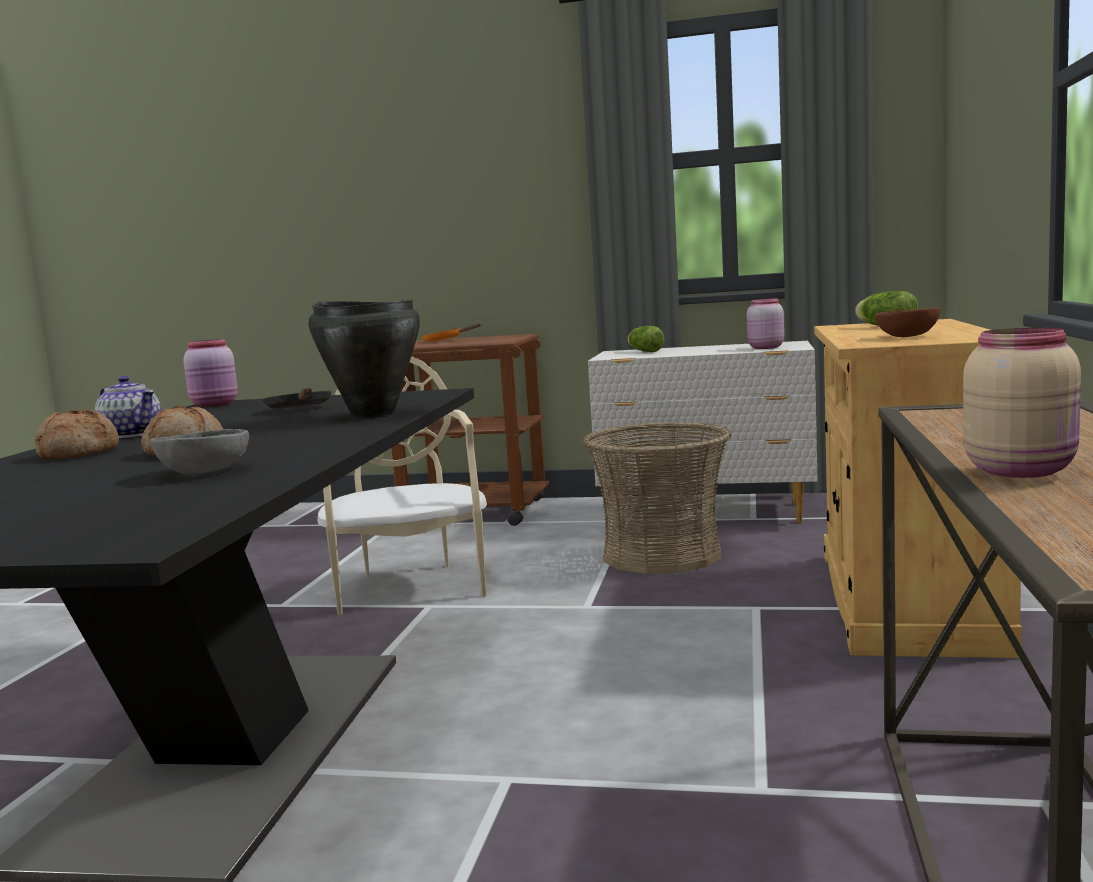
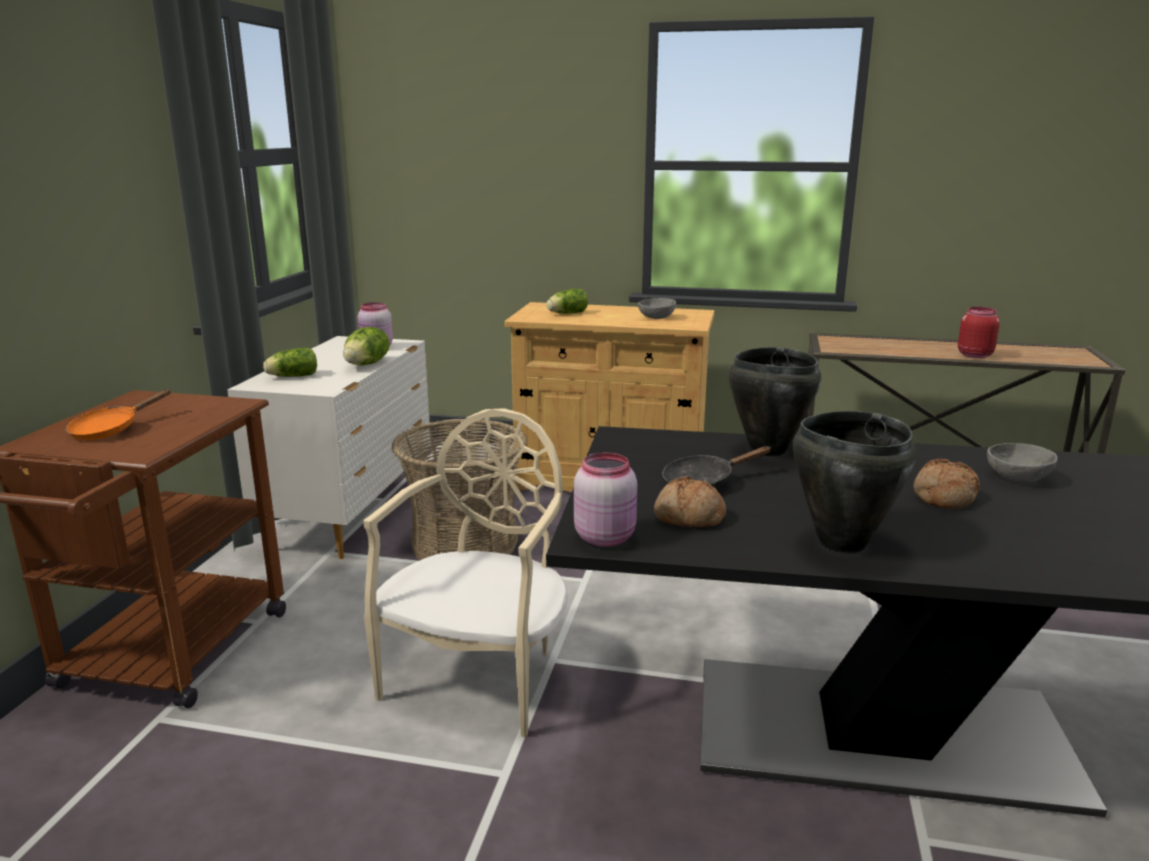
camera: 90 degrees left, 10 degrees up
(78, 453) = (953, 545): bread -> bread (688, 517)
(132, 434) = (841, 542): teapot -> black cooking pot
(411, 586) = (480, 676): beige chair -> beige chair turned 120 degrees clockwise
(697, 353) = (367, 364): none -> lettuce
(906, 336) = (656, 318): brown bowl -> grey bowl
(1022, 470) = (974, 355): beige jar -> red jar

